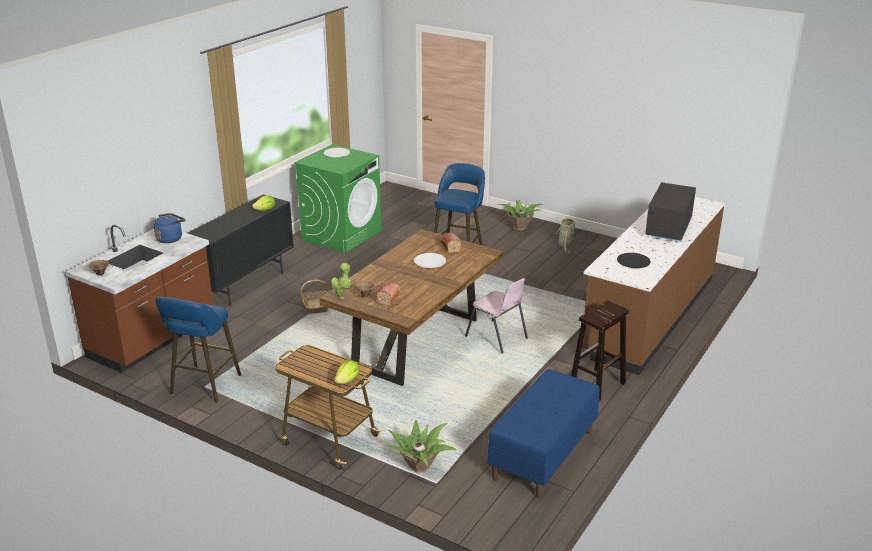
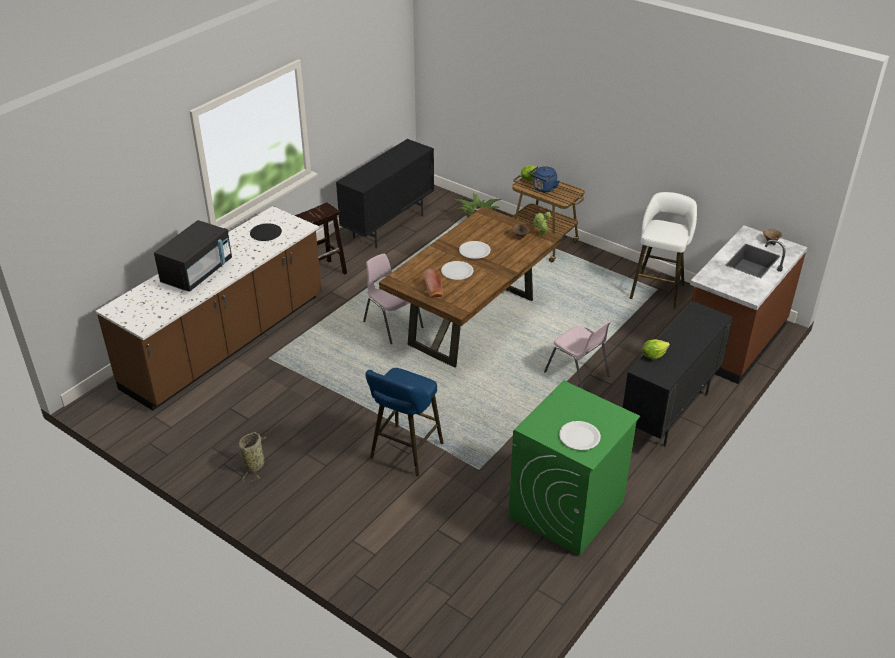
camera: 175 degrees left, 10 degrees up
(170, 238) = (732, 283): blue kettle -> blue kettle (543, 189)
(204, 386) = (657, 289): blue stool -> white stool
(316, 306) = (577, 374): basket -> pink chair
(389, 298) = (498, 232): bread -> none
(414, 279) = (474, 251): none -> white plate
(518, 227) = (302, 512): potted plant -> none
(543, 455) = (388, 226): blue bench -> black cabinet

